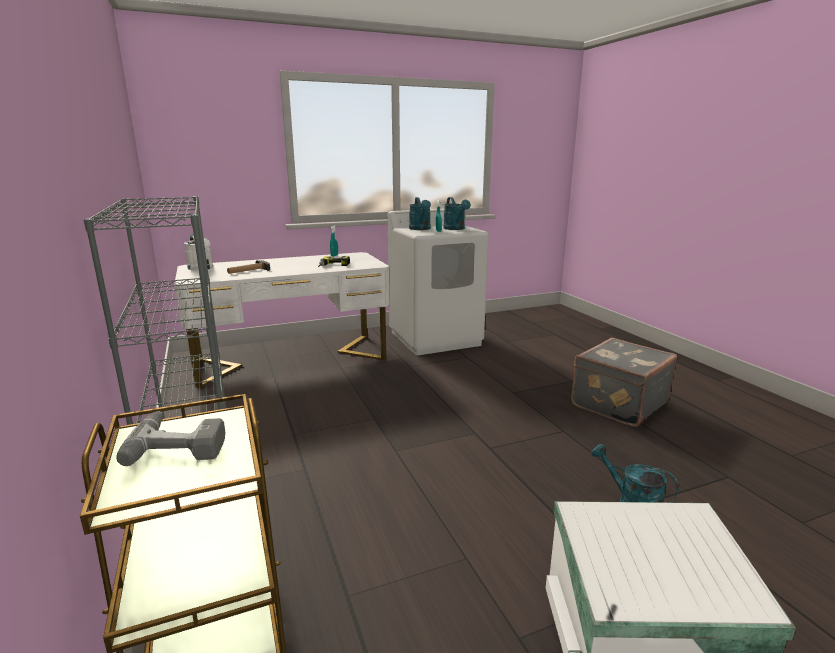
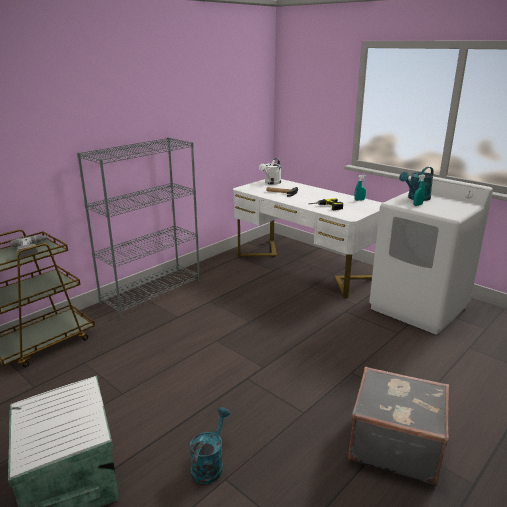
camera: 65 degrees right, 5 degrees up
(456, 229) = (443, 208): turquoise watering can -> none

